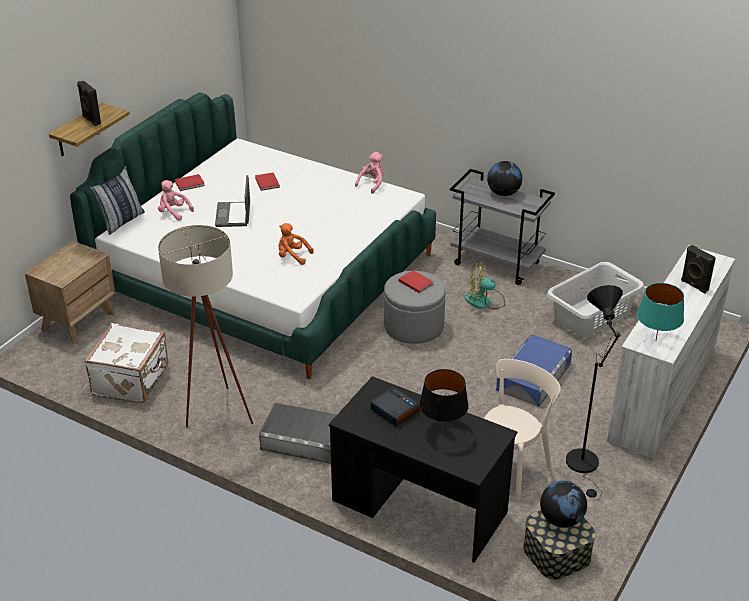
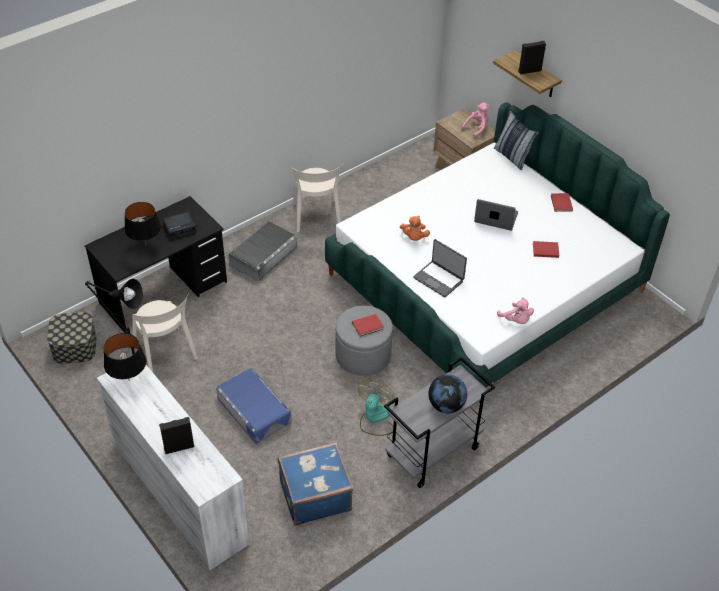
camera: 110 degrees right, 10 degrees up
(132, 380) = (377, 187): white suitcase -> none
(173, 213) = (514, 186): pink plush toy -> pink plush toy (477, 128)
(214, 415) = (316, 218): beige floor lamp -> beige chair
(292, 256) = (414, 237): orange plush toy -> orange plush toy turned 135 degrees clockwise
(345, 231) = (439, 279): none -> laptop
(561, 520) = (75, 331): globe -> none
(593, 315) = (314, 495): grey laundry basket -> blue suitcase
(655, 340) = (129, 380): turquoise table lamp -> black table lamp

